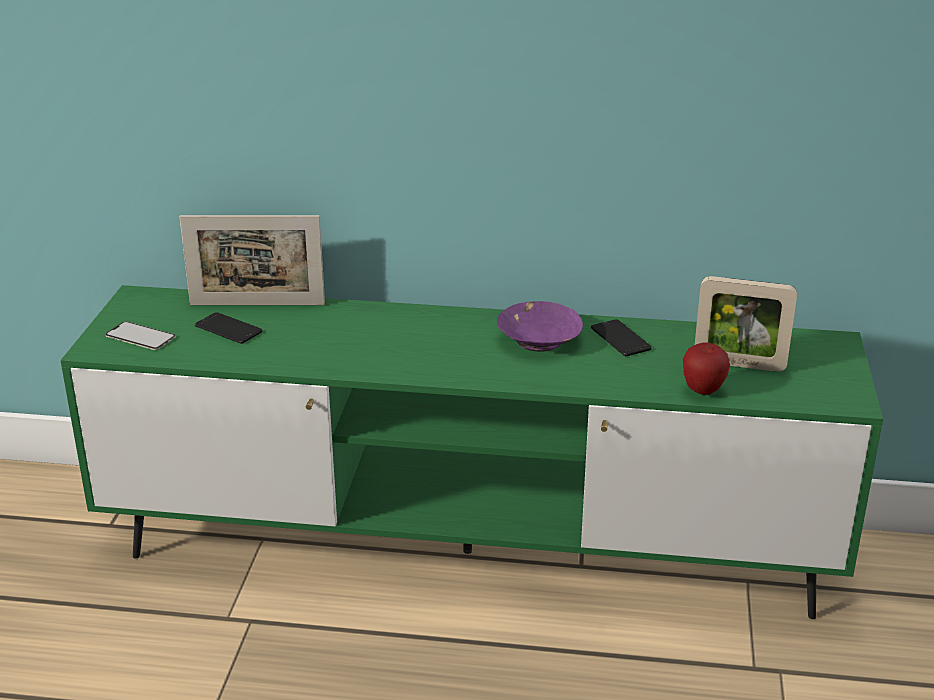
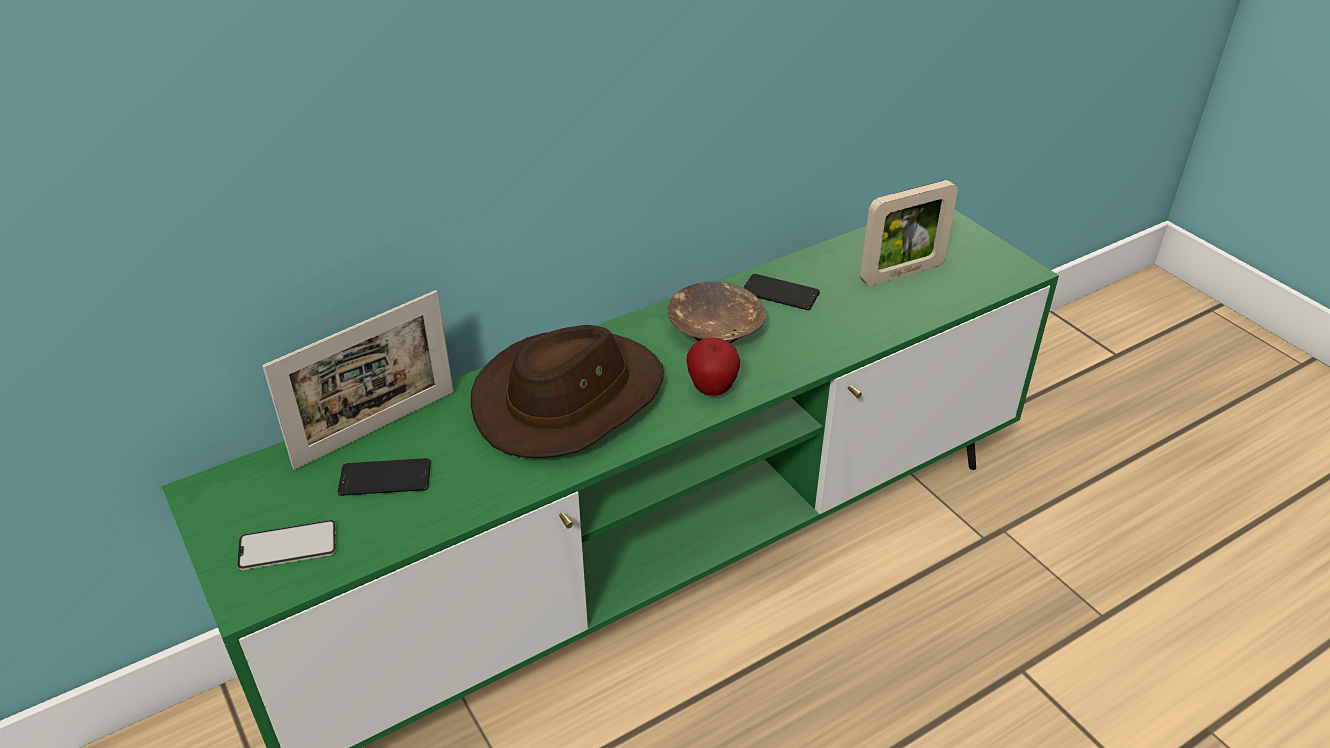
camera: 40 degrees left, 10 degrees up
(386, 336) = (569, 398): none -> brown hat
(538, 340) = (714, 330): purple bowl -> brown bowl
(703, 390) = (911, 315): apple -> apple (712, 389)

